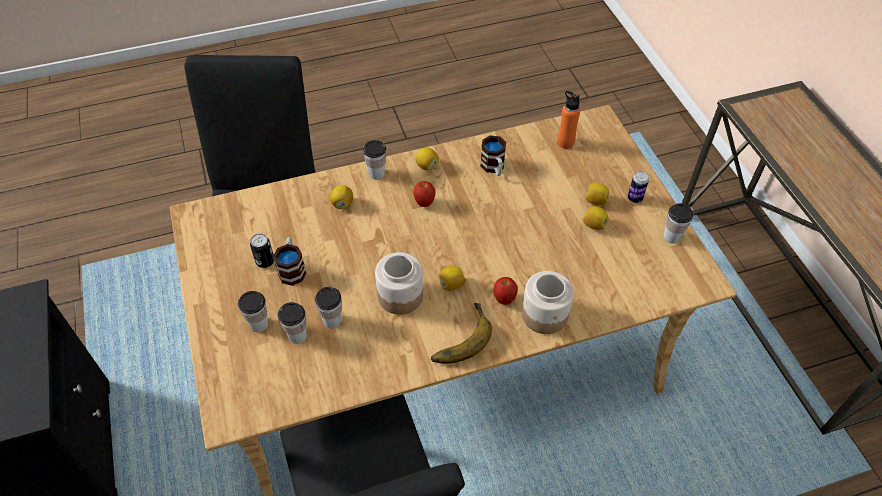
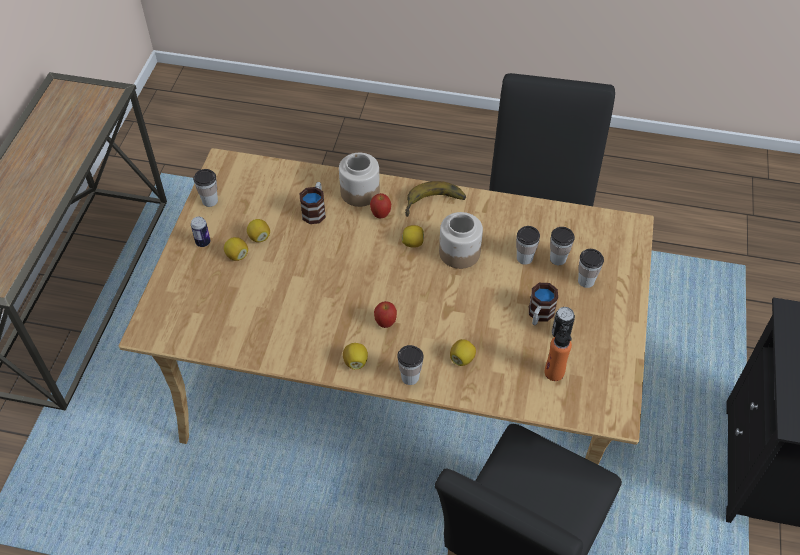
camera: 150 degrees left, 0 degrees up
(494, 168) = (294, 328): mug -> mug (315, 210)
(565, 142) = (204, 323): orange bottle -> orange bottle (554, 373)

